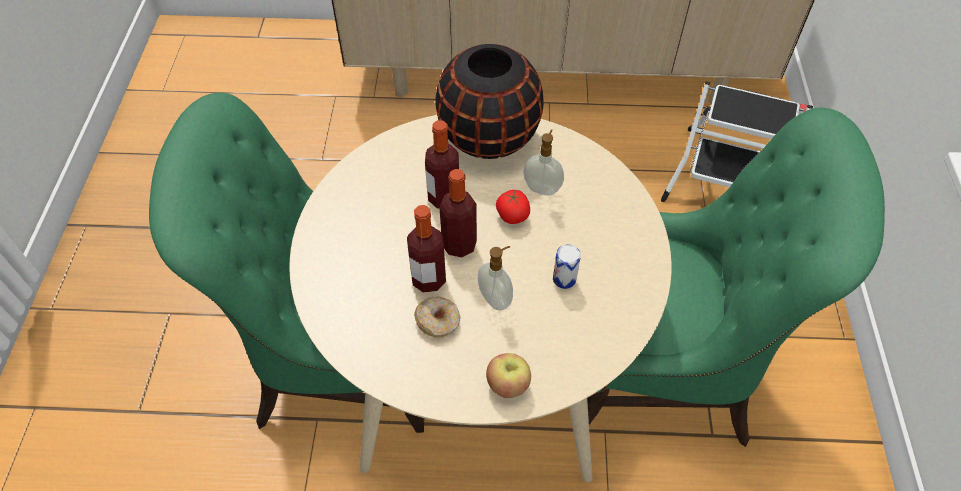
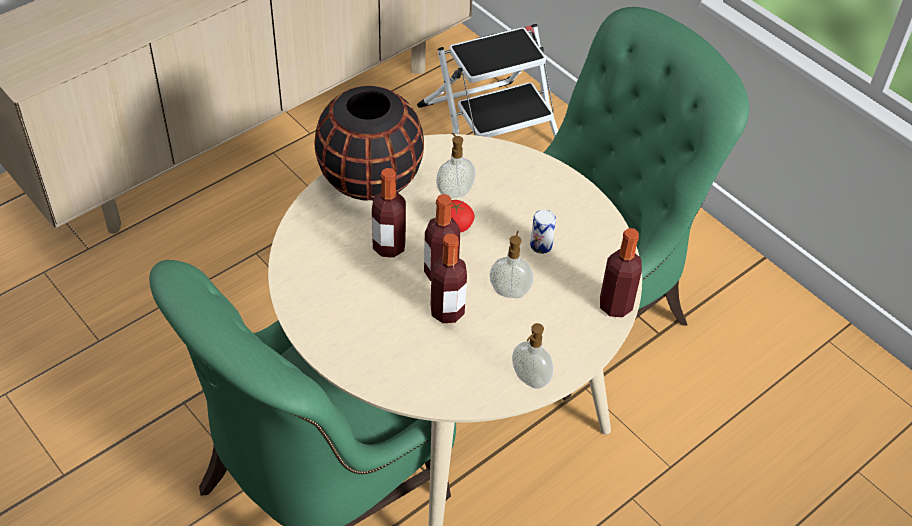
camera: 45 degrees left, 5 degrees down
(427, 384) = (529, 380): none -> soap dispenser
(438, 321) = (488, 334): donut -> none
(508, 384) = (581, 340): apple -> none
(571, 377) = (615, 305): none -> bottle

